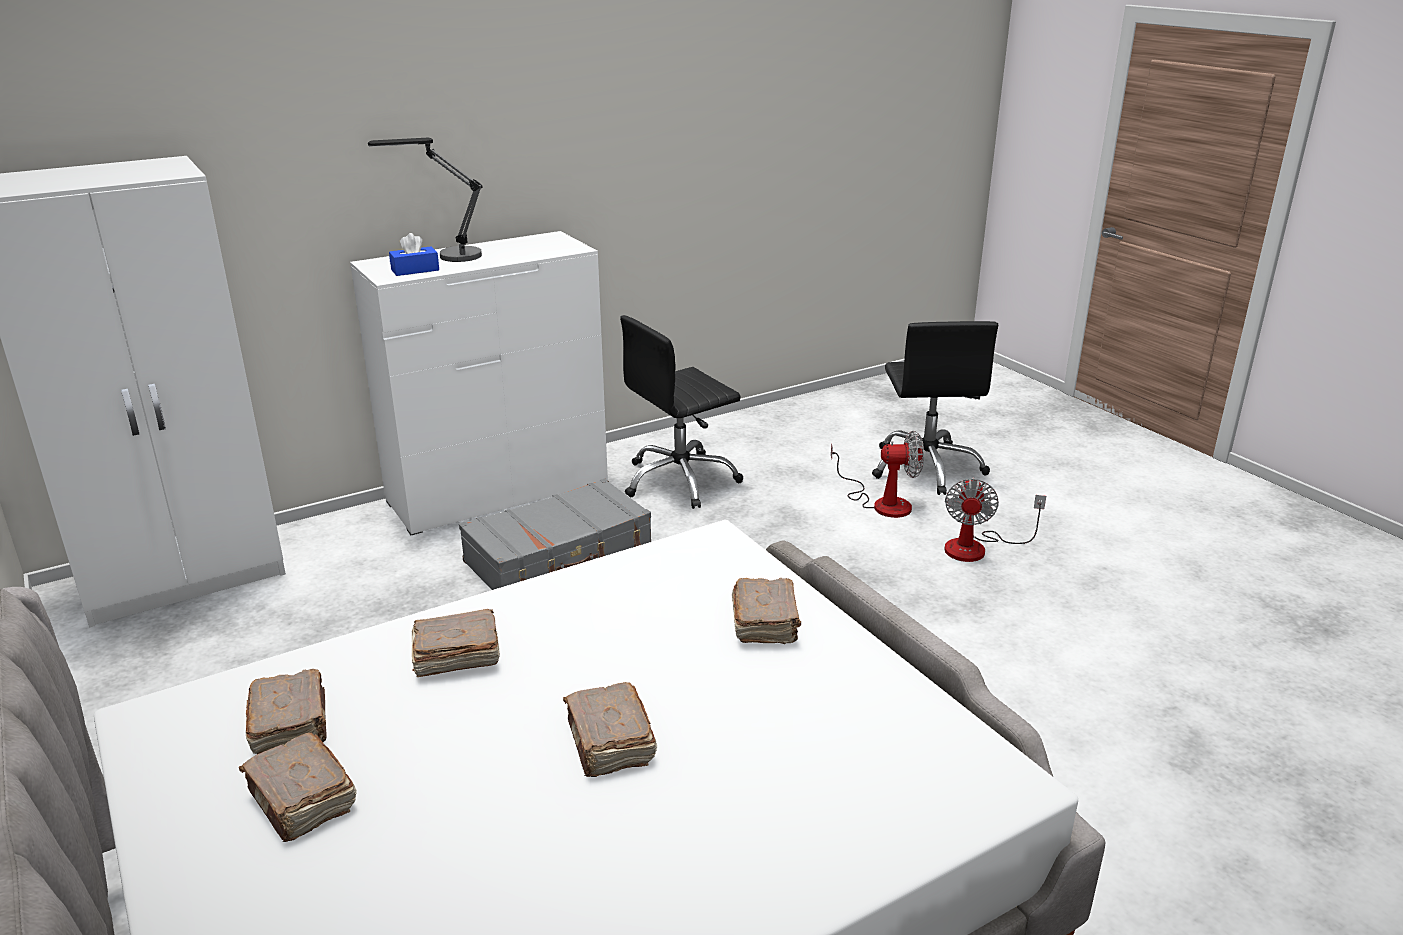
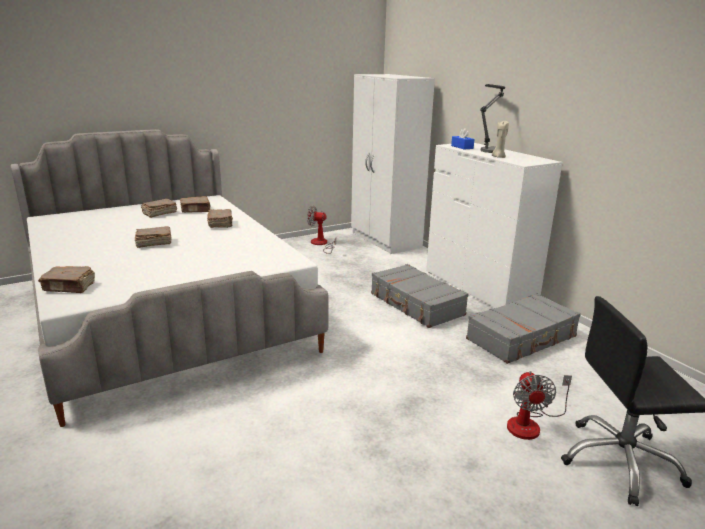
camera: 90 degrees right, 5 degrees down
(520, 256) = (498, 157): none -> beige candle
(680, 480) = (522, 338): black office chair -> grey suitcase
(765, 623) = (214, 268): brown book -> brown book (69, 287)
(977, 547) = (468, 469): fan -> fan (321, 244)

